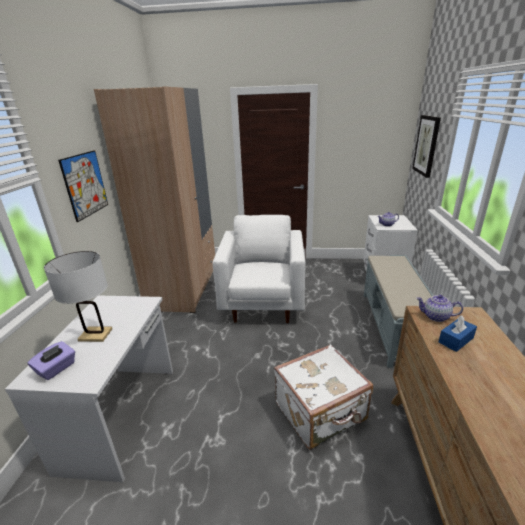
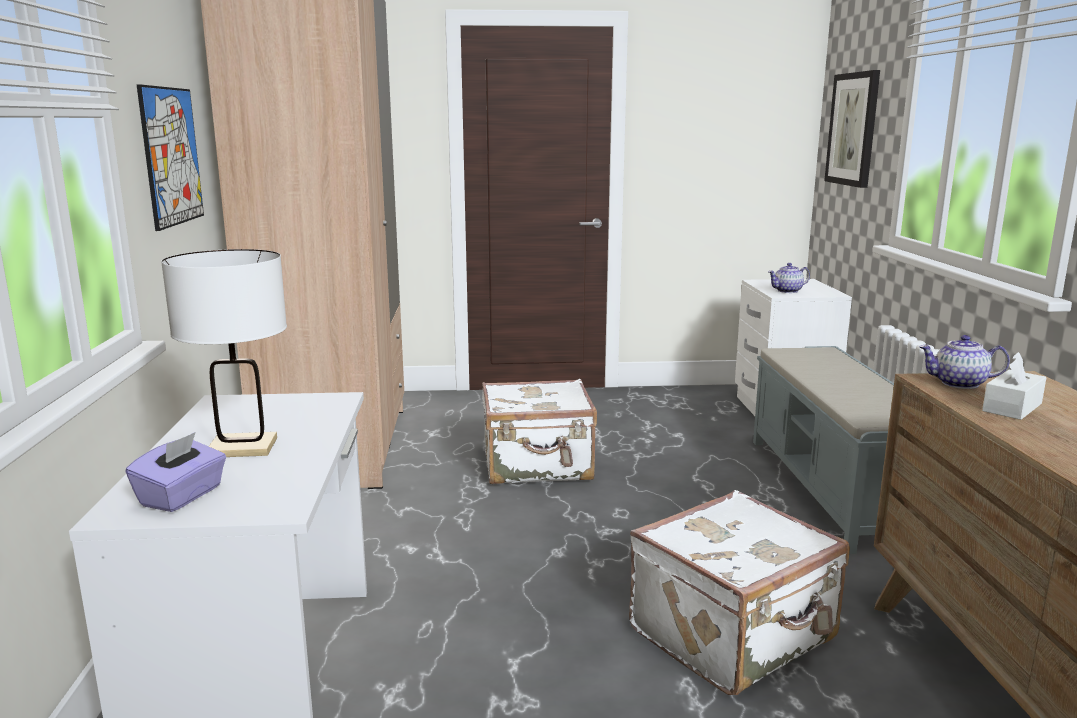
camera: 10 degrees left, 10 degrees down
(263, 304) = (538, 466): white armchair -> white suitcase
(456, 340) = (1012, 407): blue tissue box -> white tissue box

